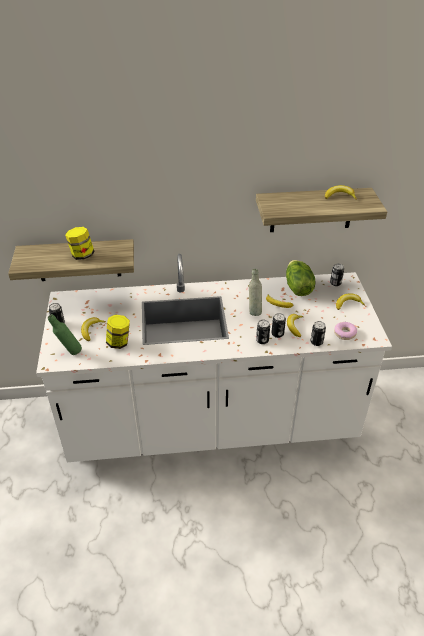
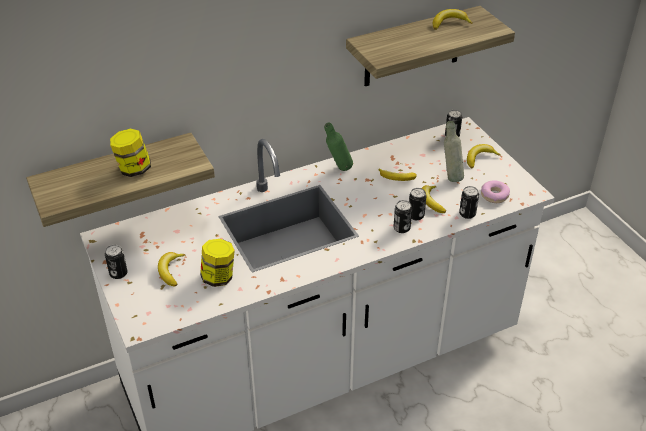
camera: 20 degrees left, 0 degrees up
(69, 352) = (157, 308): green bottle -> green bottle (338, 170)
(254, 311) = (372, 194): grey bottle -> grey bottle (451, 176)
(297, 288) = (409, 152): lettuce -> none

